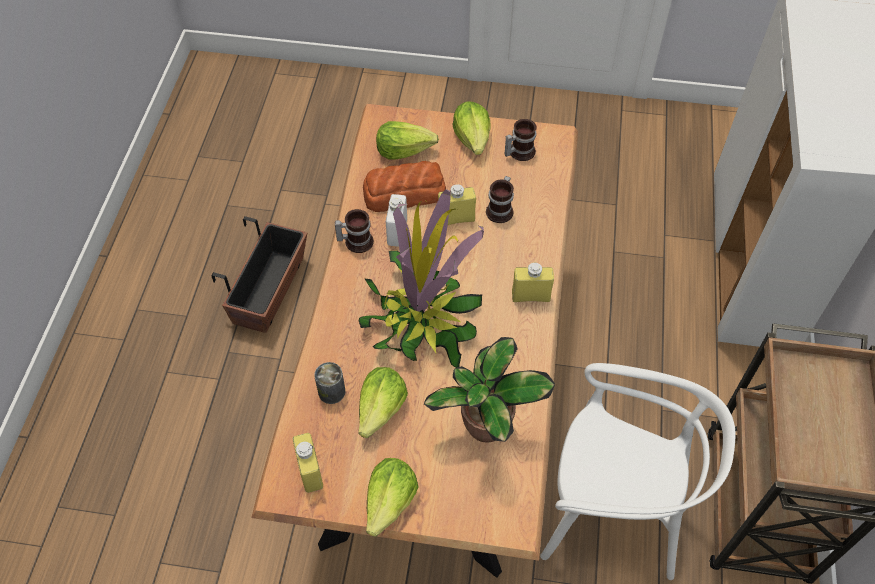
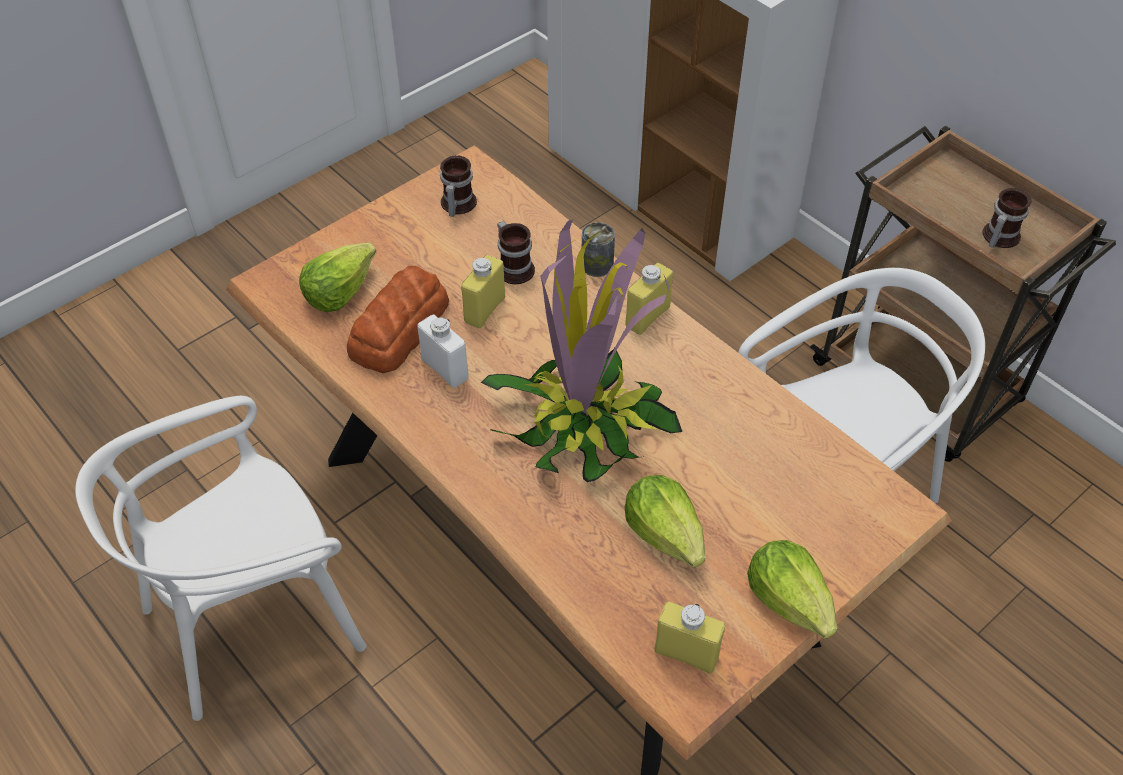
camera: 50 degrees left, 5 degrees down
(270, 291) = (253, 620): planter -> white chair
(331, 391) = (598, 565): can -> can (597, 265)
(356, 241) = (415, 412): mug -> mug (997, 237)
(473, 139) = (395, 227): lettuce -> none
(485, 428) = (771, 458): potted plant -> none

